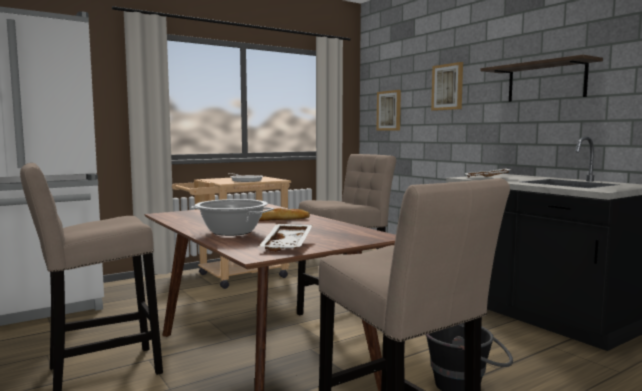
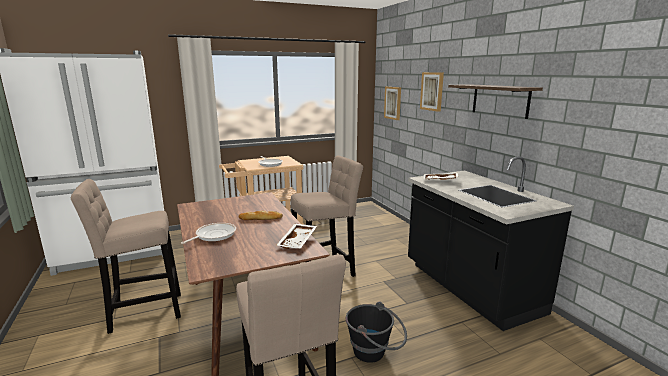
camera: 10 degrees right, 10 degrees up
(231, 232) = (214, 235): cooking pot -> frying pan
(288, 245) = (236, 258): white tray -> white tray (298, 241)

